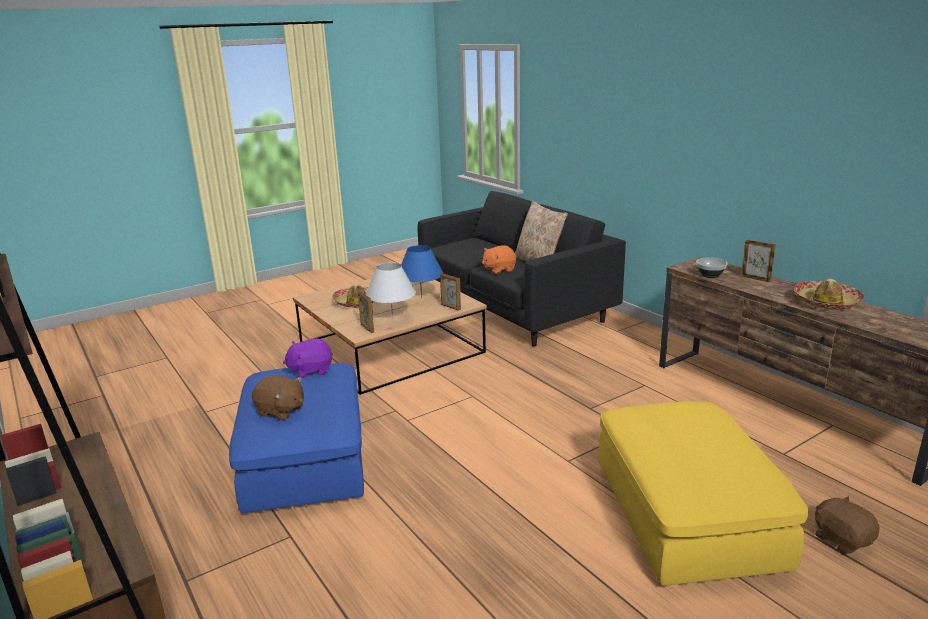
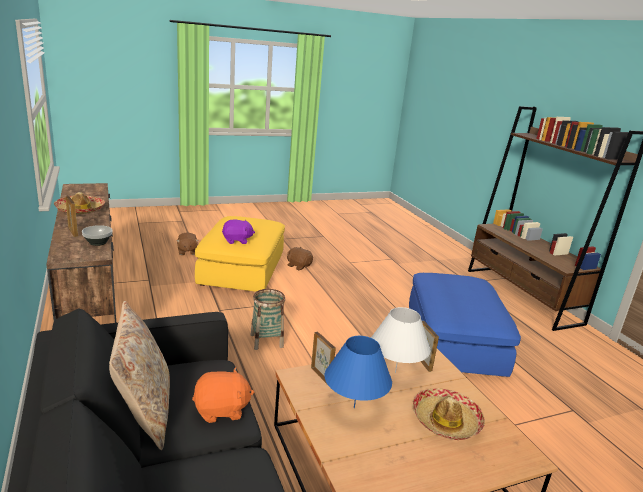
camera: 170 degrees left, 0 degrees up
(280, 411) = (468, 284): brown plush toy -> brown plush toy (299, 266)
(310, 370) = (462, 311): purple plush toy -> purple plush toy (237, 240)
(540, 408) = (266, 340): none -> basket

